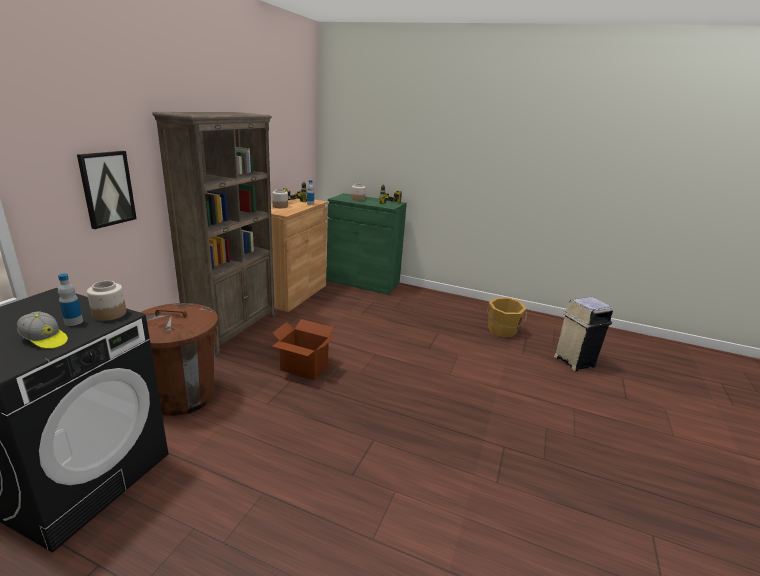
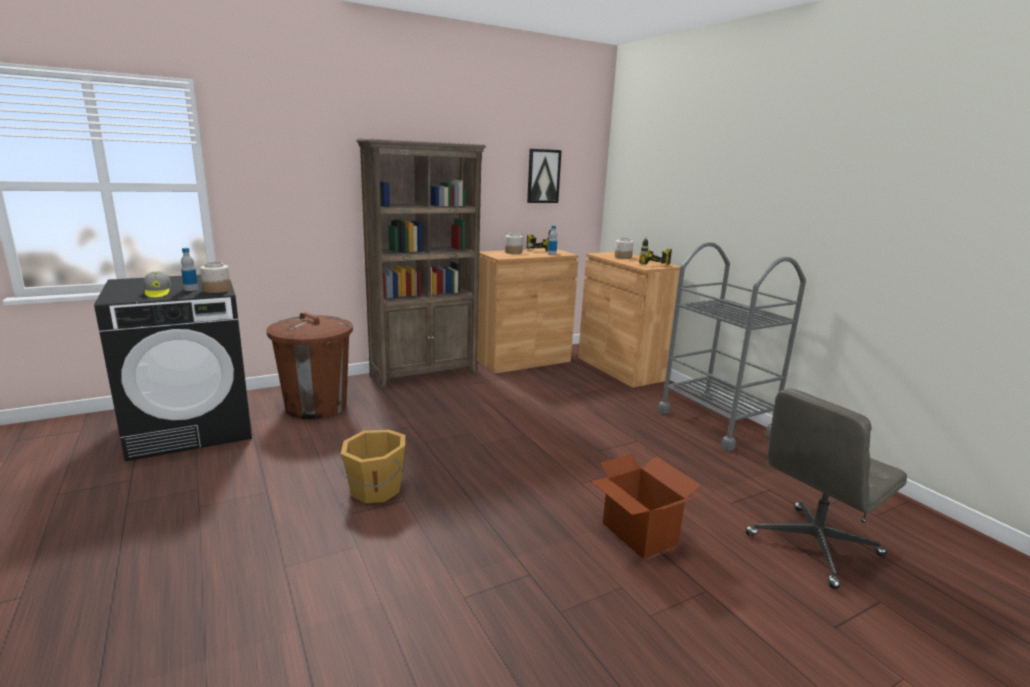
camera: 40 degrees right, 5 degrees down
(107, 189) = (302, 203): picture -> picture (543, 176)
(304, 368) = (436, 421): cardboard box -> cardboard box (638, 534)
(363, 282) = (621, 368): green cabinet -> brown cabinet
(457, 305) = (716, 423): none -> grey cart
(502, 331) = (740, 469): orange bucket -> orange bucket (375, 490)
(575, 361) = (813, 546): beige trash can -> grey office chair

